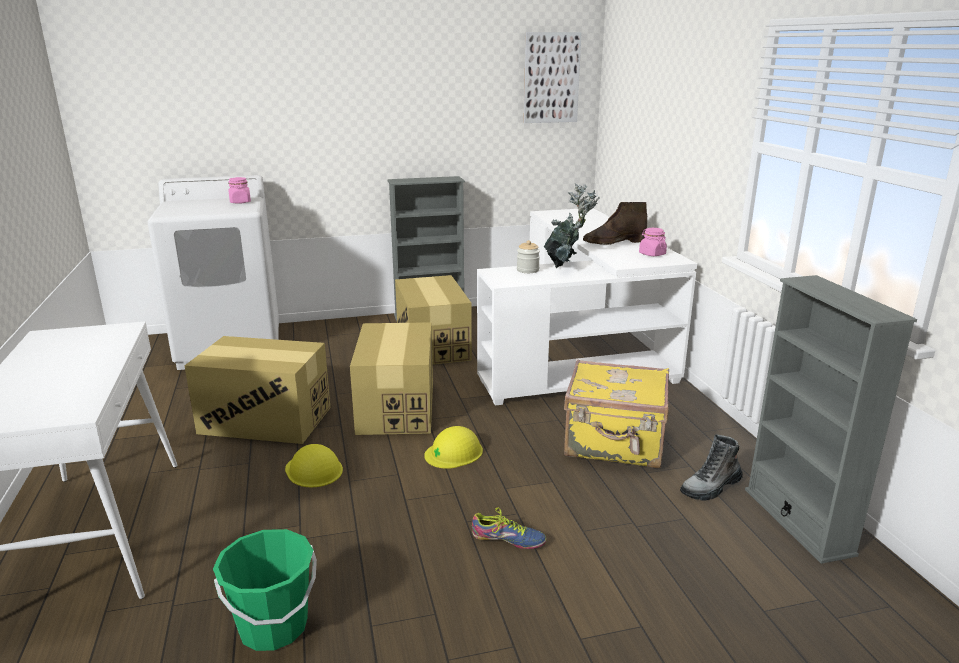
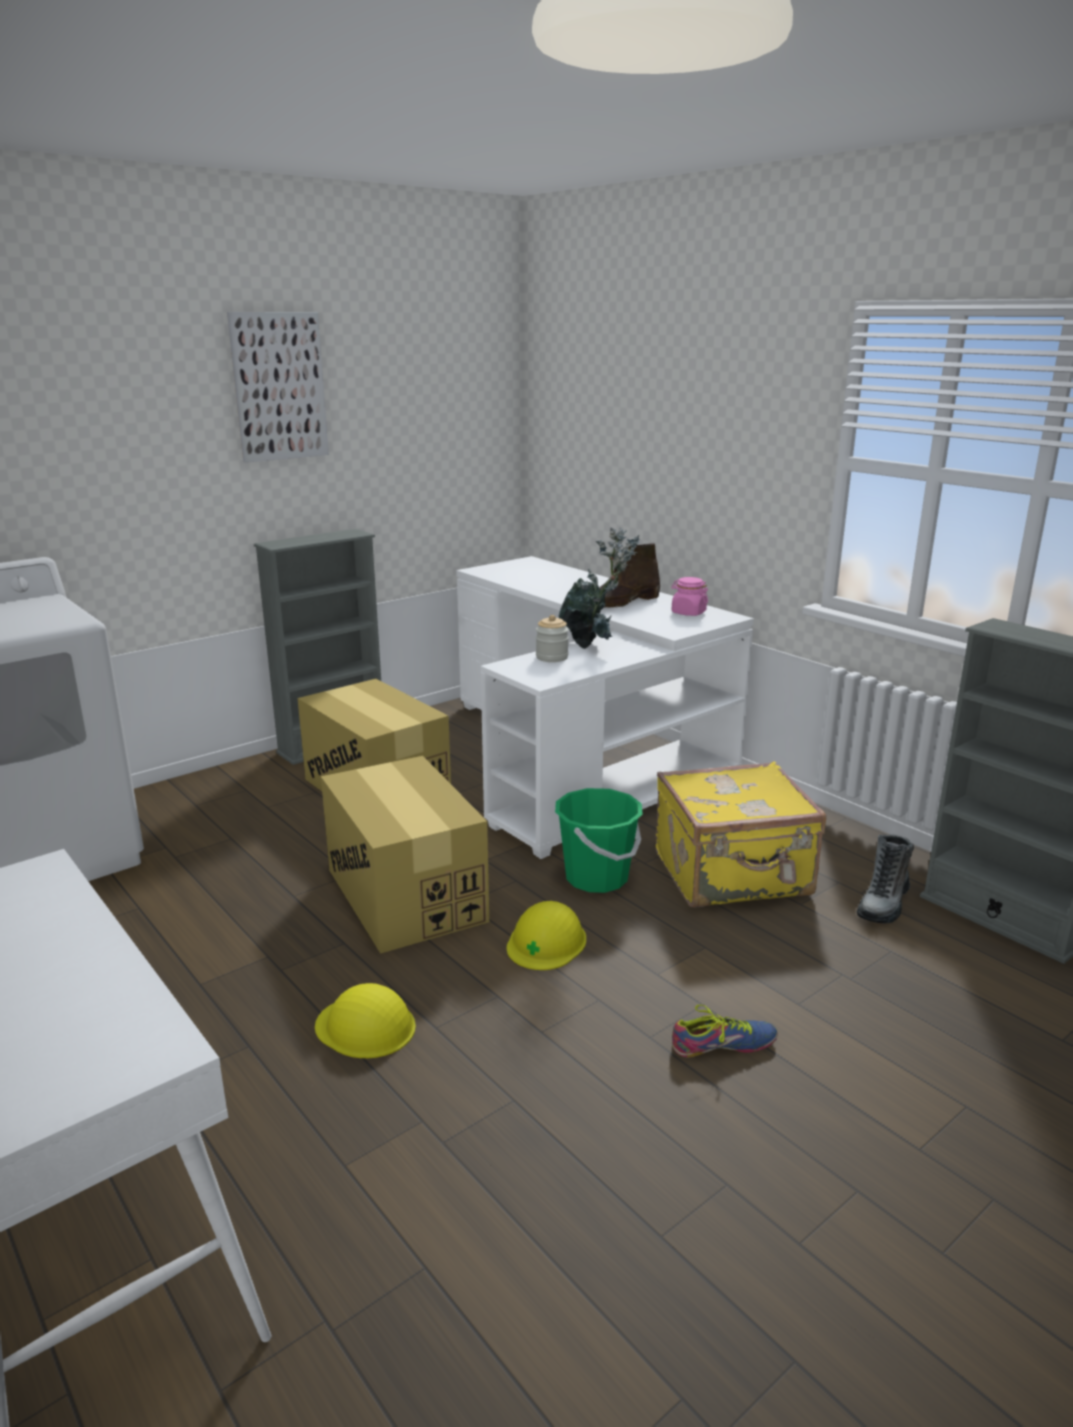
camera: 25 degrees left, 0 degrees up
(240, 202) = (39, 607): pink jar -> none
(265, 420) = (212, 967): cardboard box -> none
(273, 627) = (526, 1297): green bucket -> green bucket (597, 878)
(551, 78) = (465, 377): picture -> picture (279, 387)

